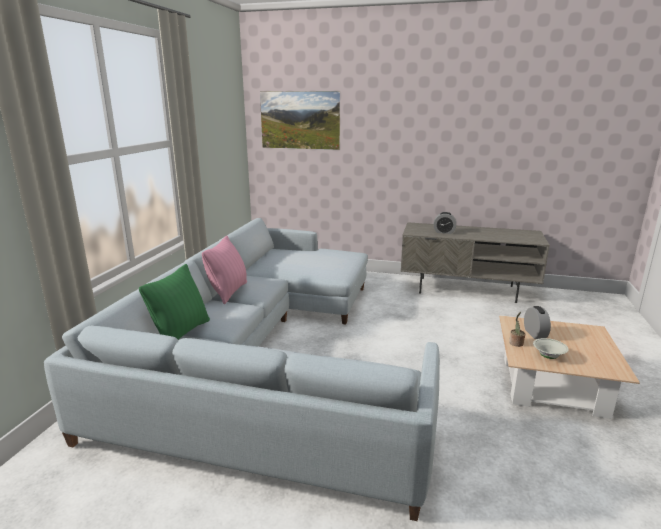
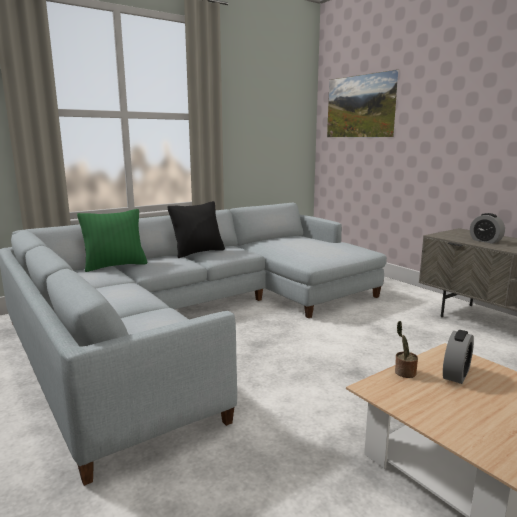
camera: 40 degrees right, 5 degrees down
(228, 292) = (198, 252): pink pillow -> black pillow
(548, 357) = (422, 401): white bowl -> none

